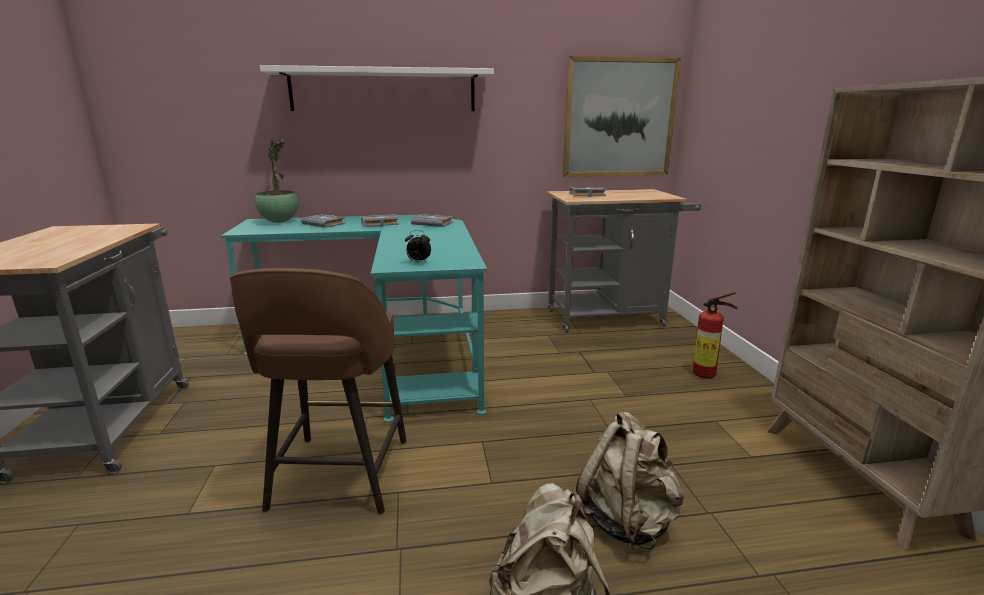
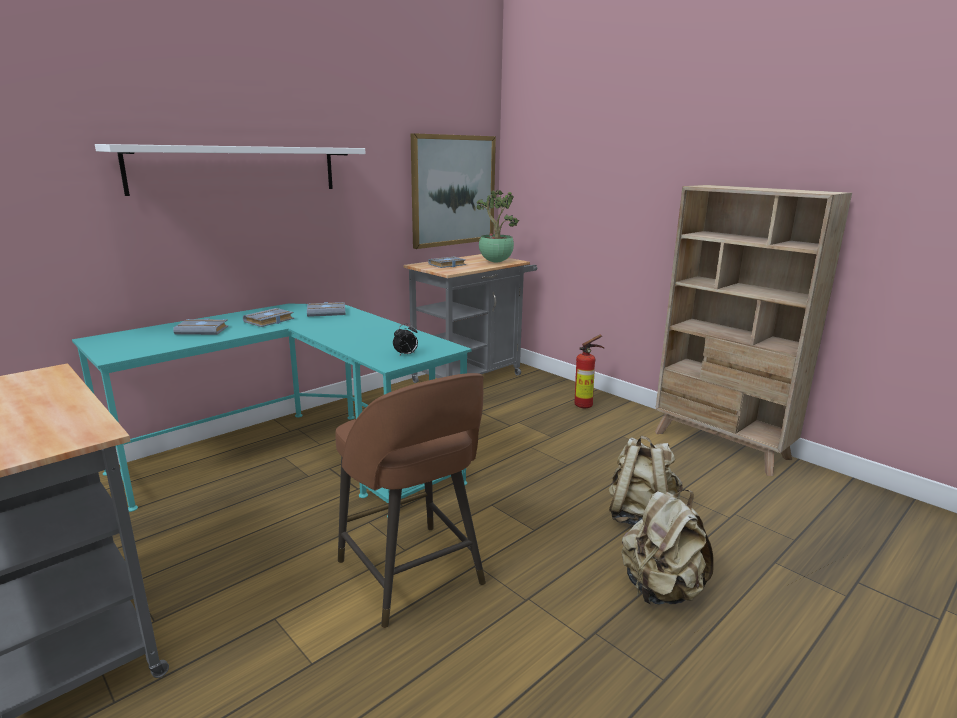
camera: 35 degrees left, 0 degrees up
(279, 222) = (133, 336): potted plant -> potted plant (494, 262)

